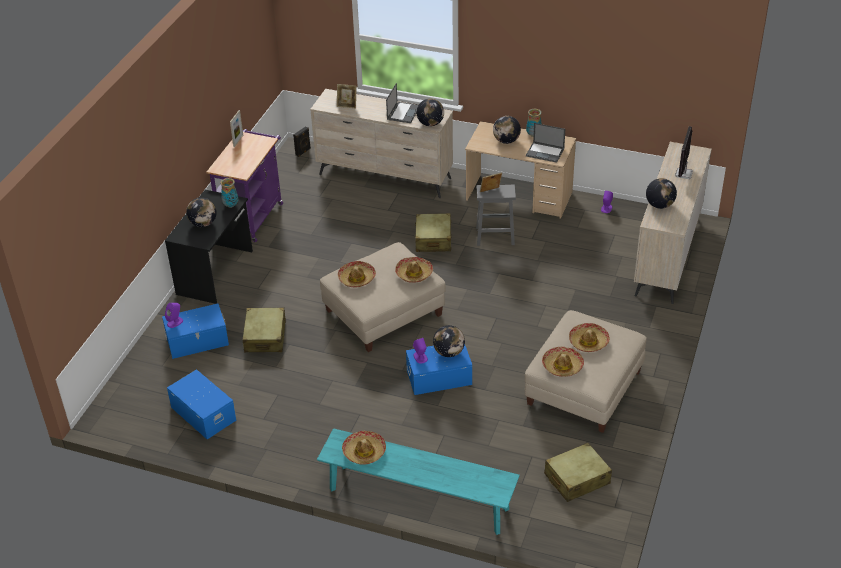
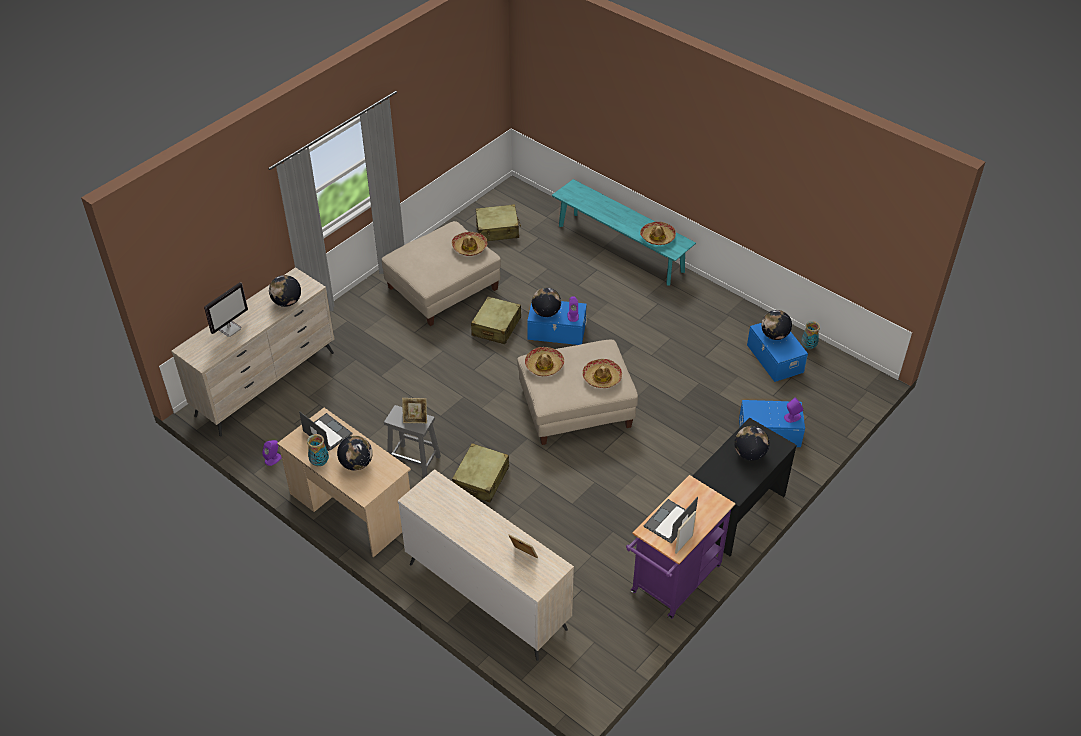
camera: 160 degrees left, 5 degrees up
(231, 205) = (713, 471): vase -> vase (808, 347)
(265, 336) = (700, 416): beige suitcase -> beige suitcase (496, 327)
(303, 152) = (572, 683): black speaker -> none
(403, 112) = (459, 517): laptop -> laptop (669, 522)
(430, 124) = (437, 486): globe -> globe (774, 335)
(588, 342) = (434, 260): hat -> none

